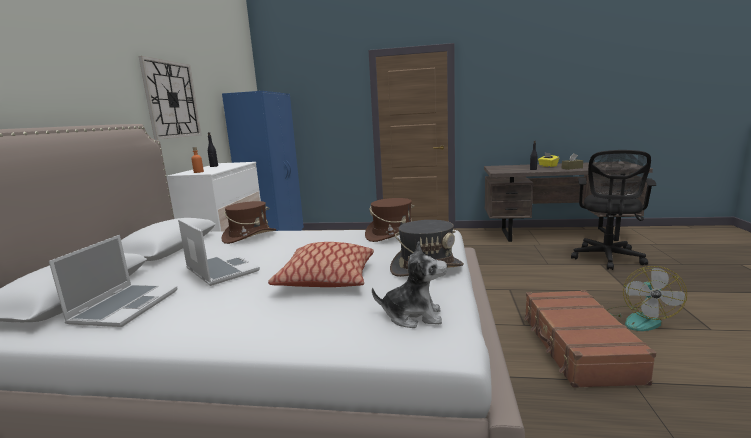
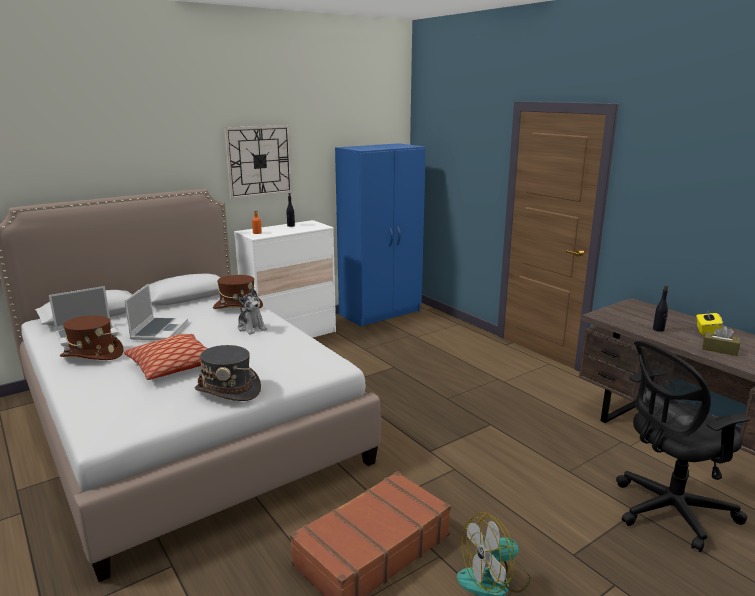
camera: 45 degrees right, 5 degrees up
(392, 235) = (300, 350): brown hat -> brown hat (92, 354)
(413, 316) = (131, 414): plush toy -> plush toy (251, 328)

